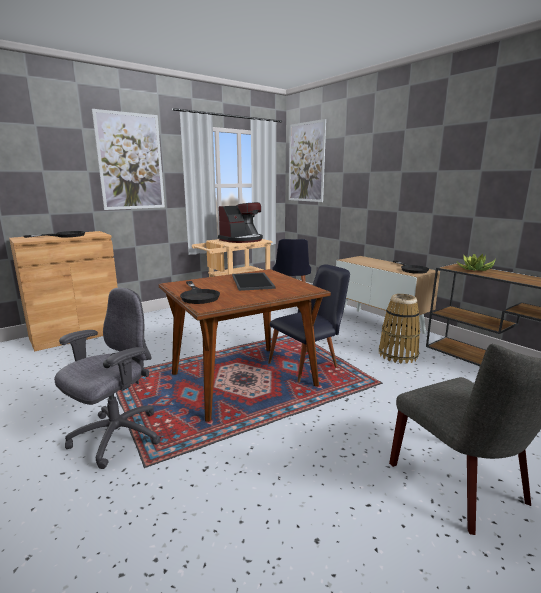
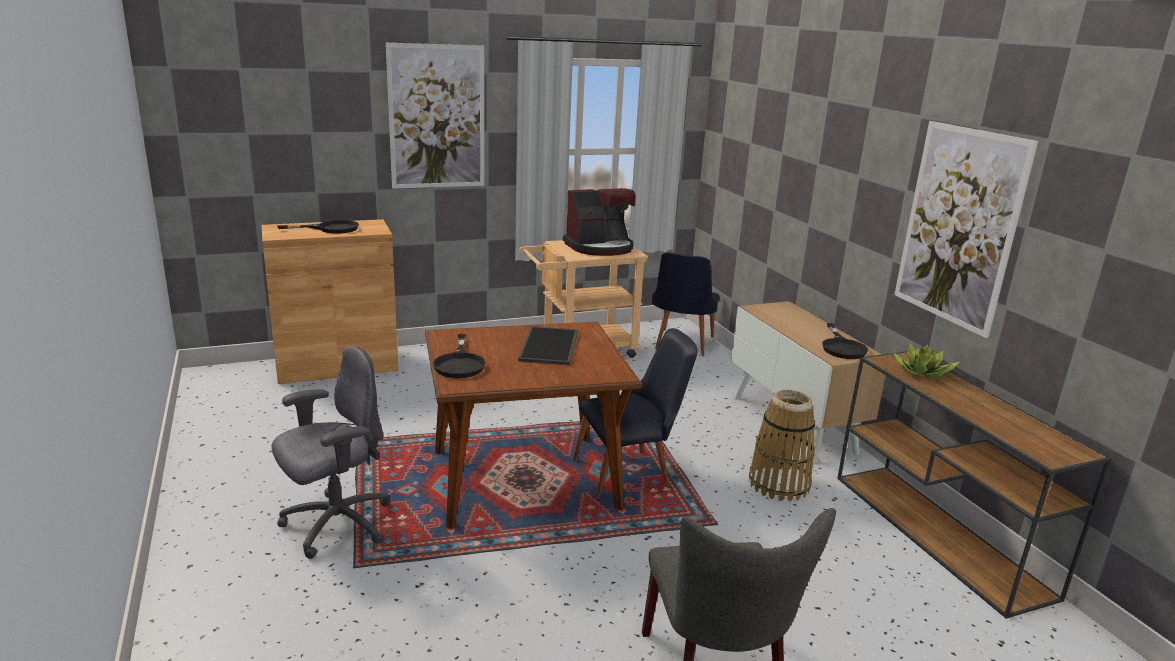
camera: 15 degrees right, 5 degrees up
(306, 162) = (734, 120): picture -> picture (959, 226)

